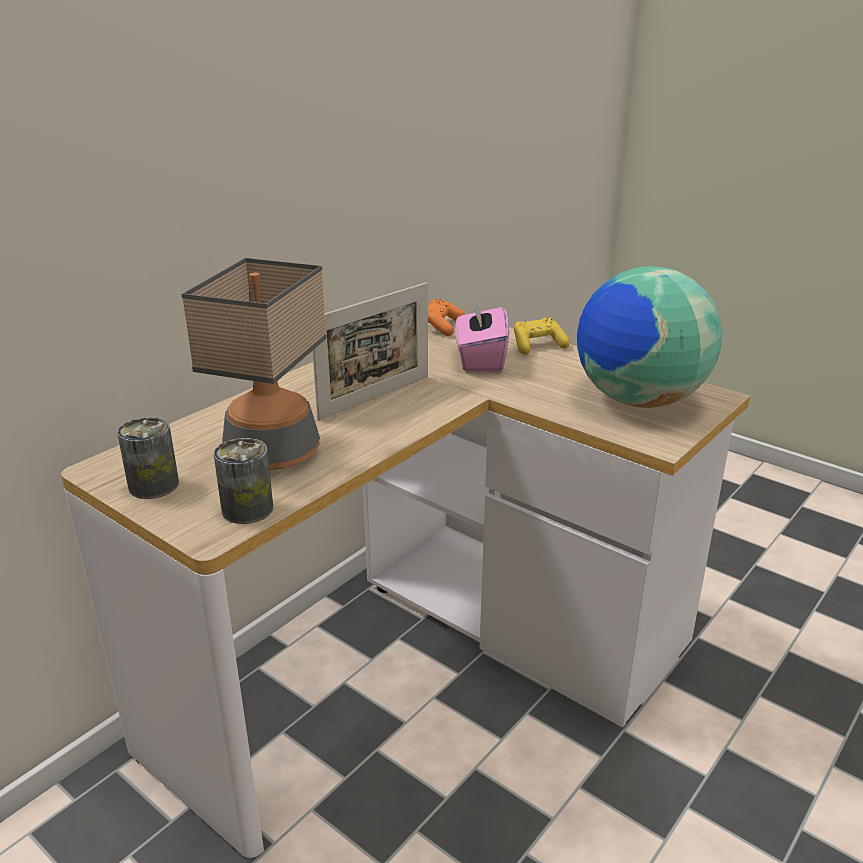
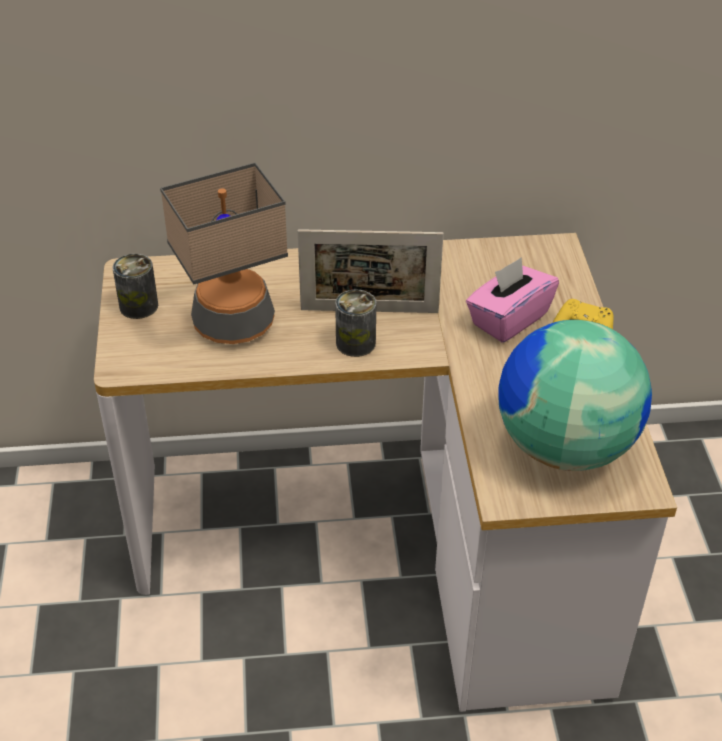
camera: 45 degrees right, 15 degrees up
(247, 509) = (162, 361): can -> can (355, 343)
(441, 326) = (537, 260): orange game controller -> none

